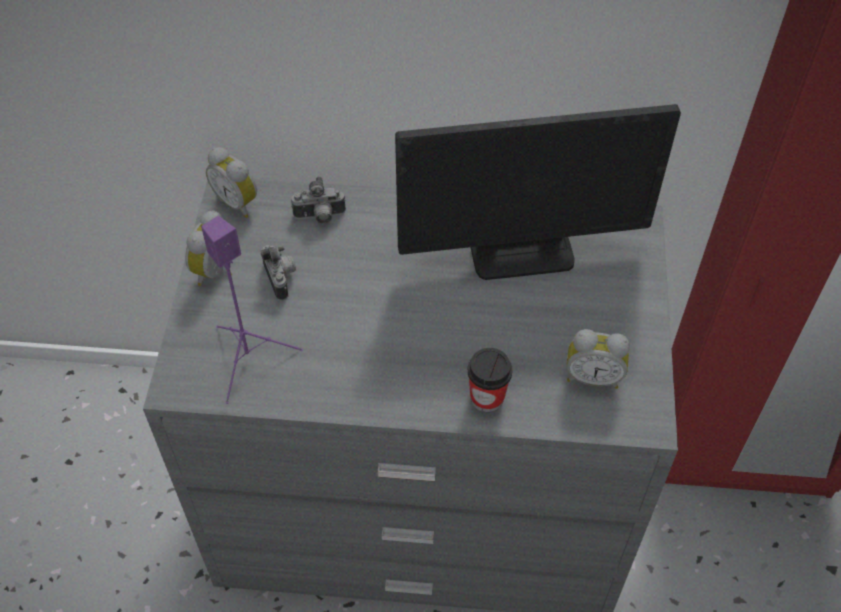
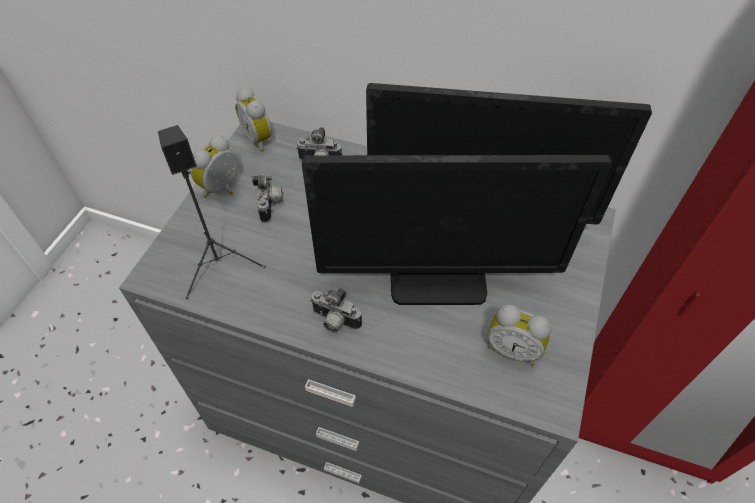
camera: 15 degrees right, 0 degrees up
(250, 358) = (220, 265): purple speaker -> black speaker
(400, 390) = (334, 321): none -> camera
(487, 397) = (409, 346): cup -> none
(495, 321) = (438, 278): none -> monitor

